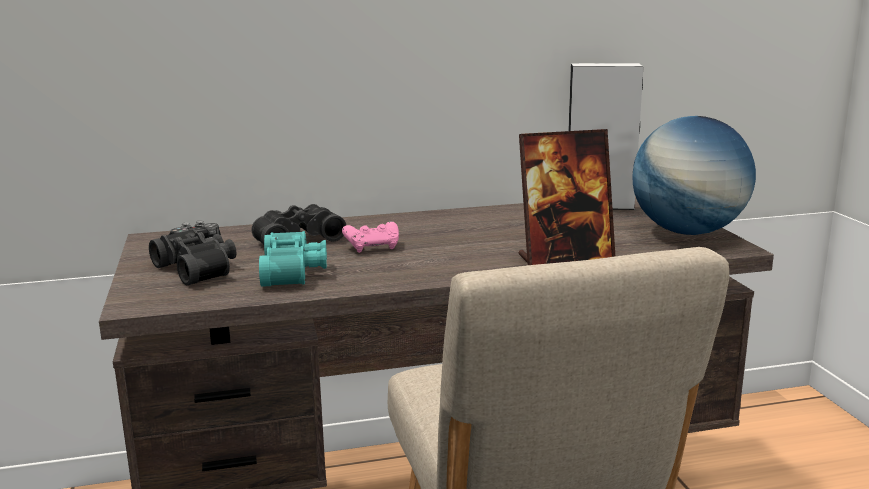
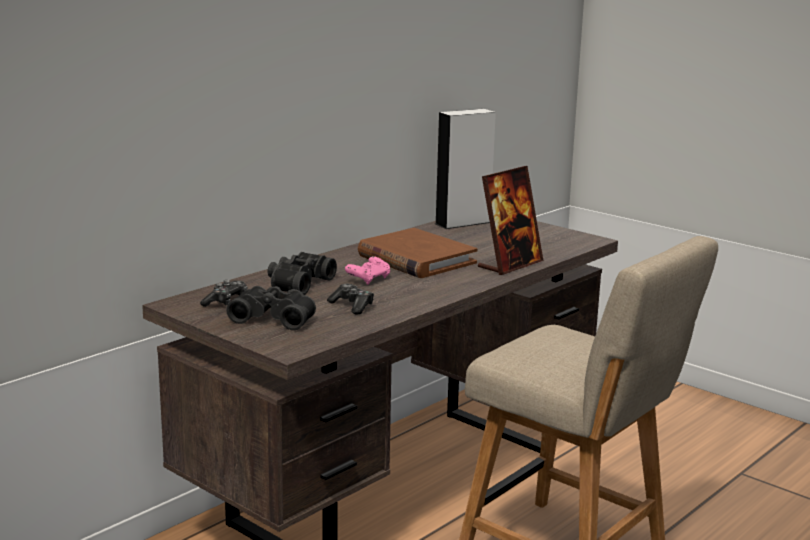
camera: 35 degrees left, 0 degrees up
(295, 272) = (352, 306): turquoise binoculars -> game controller
(467, 235) = (416, 259): none -> brown book
(687, 232) = (549, 233): globe -> none

